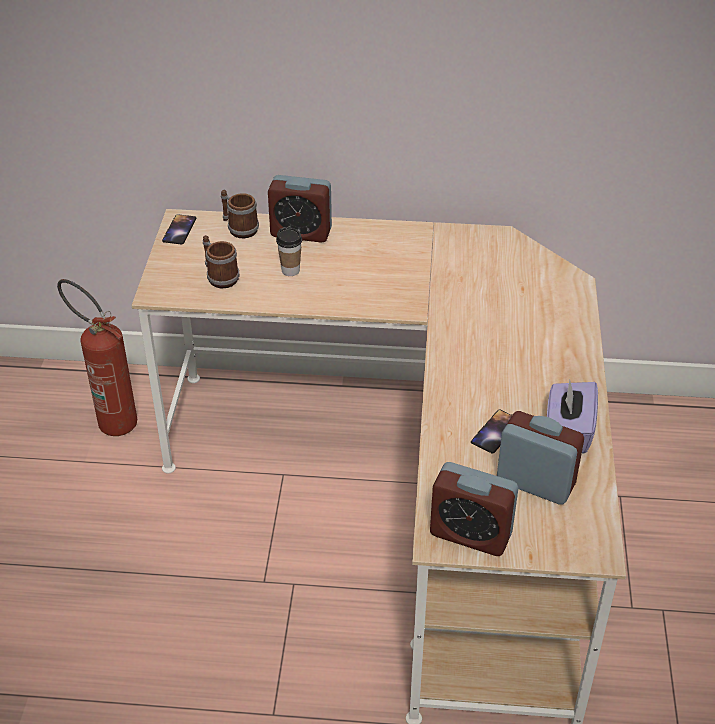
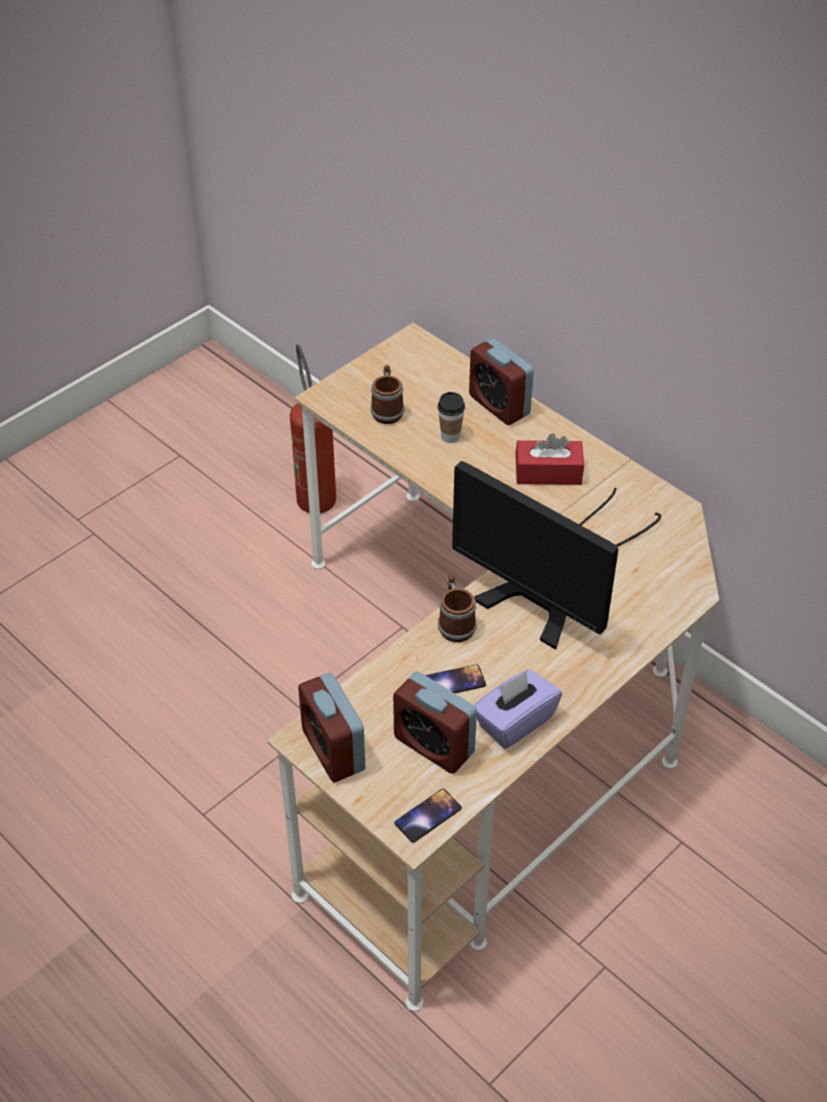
camera: 40 degrees right, 5 degrees up
(179, 230) = (401, 348): phone -> phone (428, 816)
(239, 228) = (451, 373): mug -> mug (455, 623)
(390, 258) = (548, 472): none -> red tissue box
(484, 331) = (551, 588): none -> monitor
(535, 482) = (434, 745): alarm clock -> alarm clock turned 150 degrees clockwise

